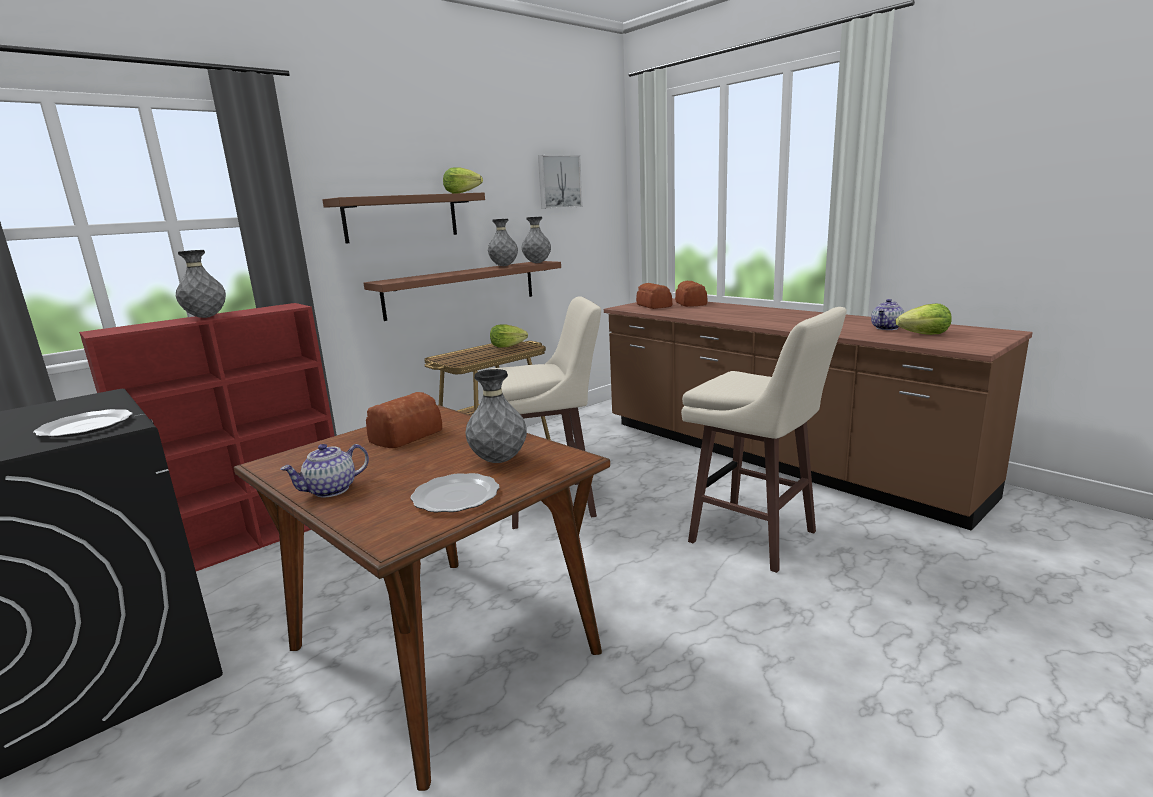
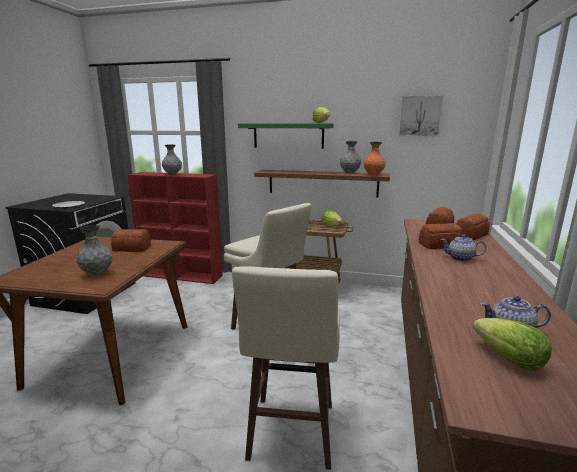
camera: 55 degrees right, 0 degrees up
(331, 490) = (60, 256): teapot -> teapot (460, 258)
(401, 217) = (288, 135): brown shelf -> green shelf
(456, 496) = (49, 277): plate -> none
(537, 263) = (373, 175): grey vase -> orange vase
(704, 313) = (440, 245): none -> bread

